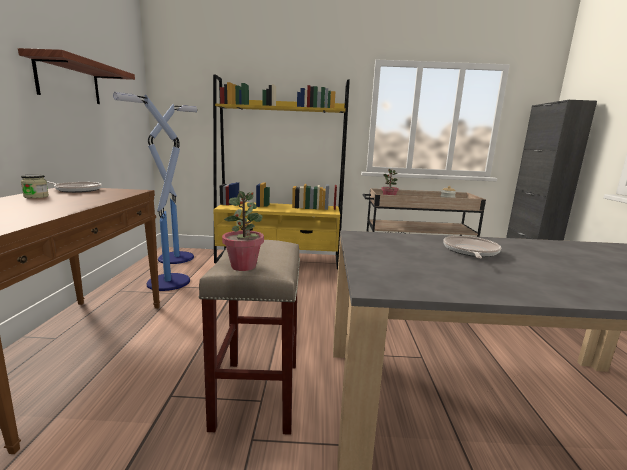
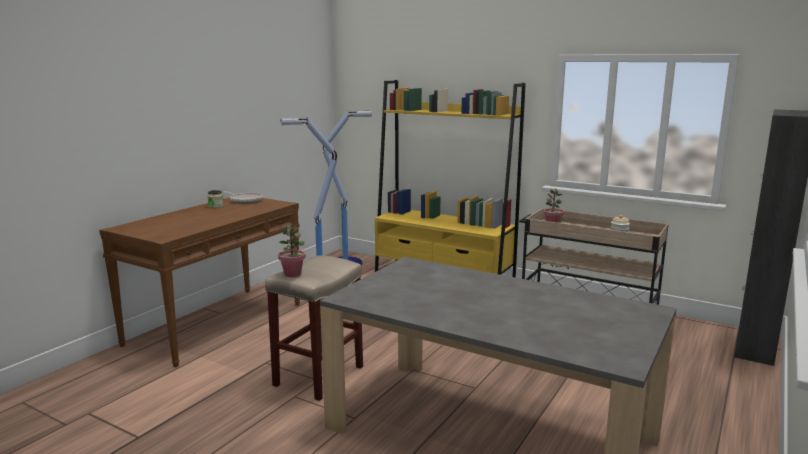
camera: 30 degrees right, 0 degrees up
(69, 81) = (254, 108): shelf -> none
(470, 251) = (469, 288): frying pan -> none

